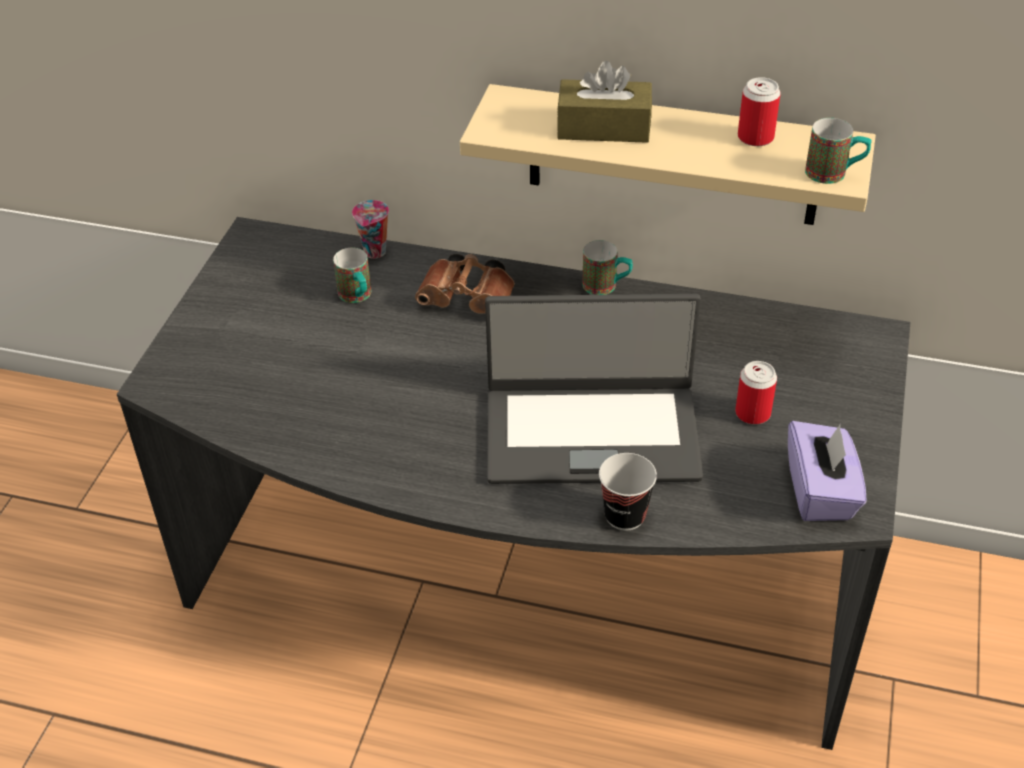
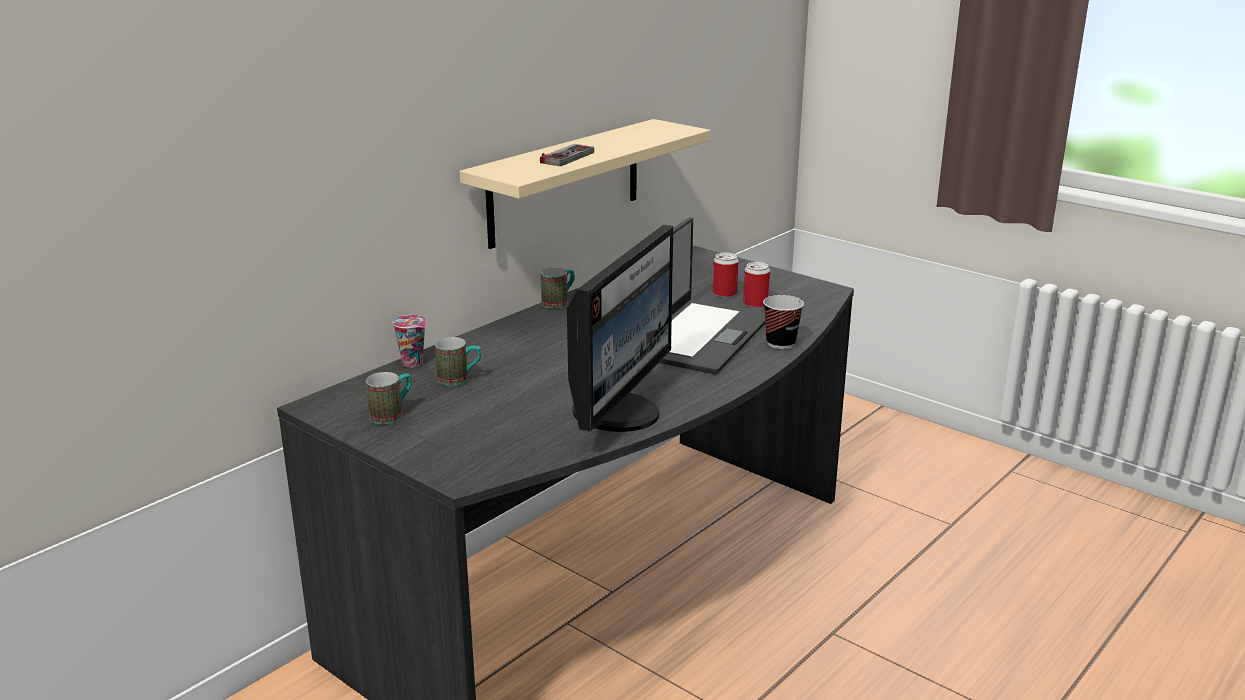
camera: 65 degrees left, 20 degrees down
(343, 438) = (619, 413): none -> monitor
(470, 300) = (518, 343): brown binoculars -> none
(603, 127) = (561, 156): brown tissue box -> game controller
(755, 137) = (623, 135): can -> can (755, 304)
(820, 492) = (804, 293): purple tissue box -> none
(834, 174) = (681, 129): mug -> mug (392, 414)

